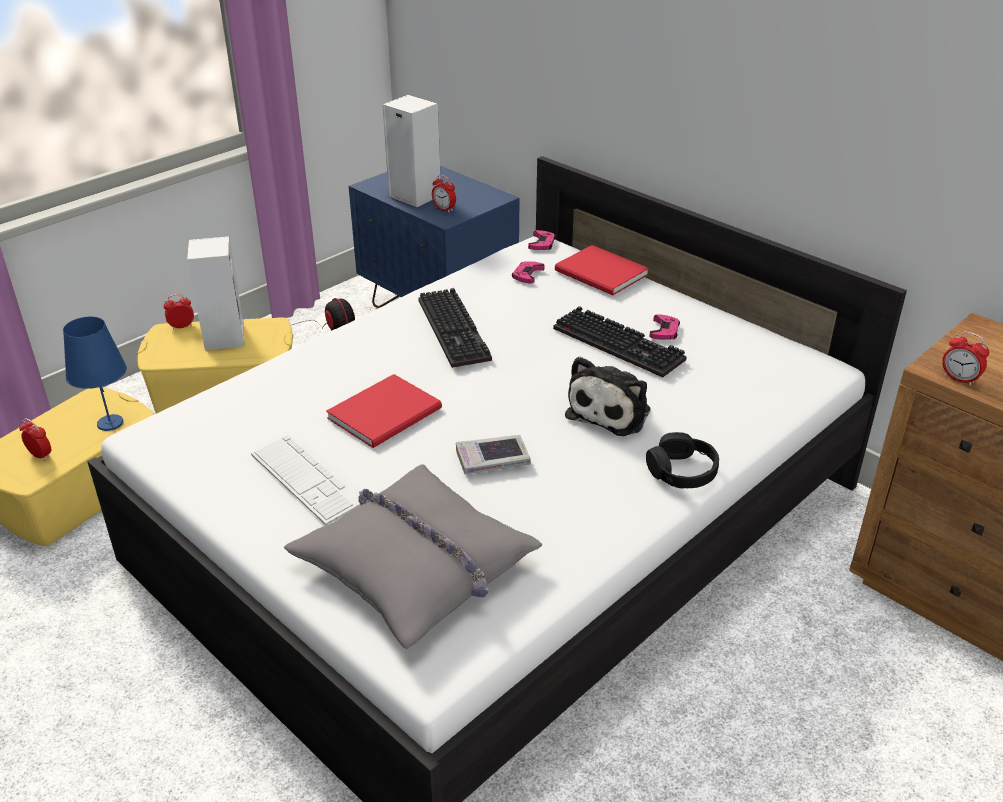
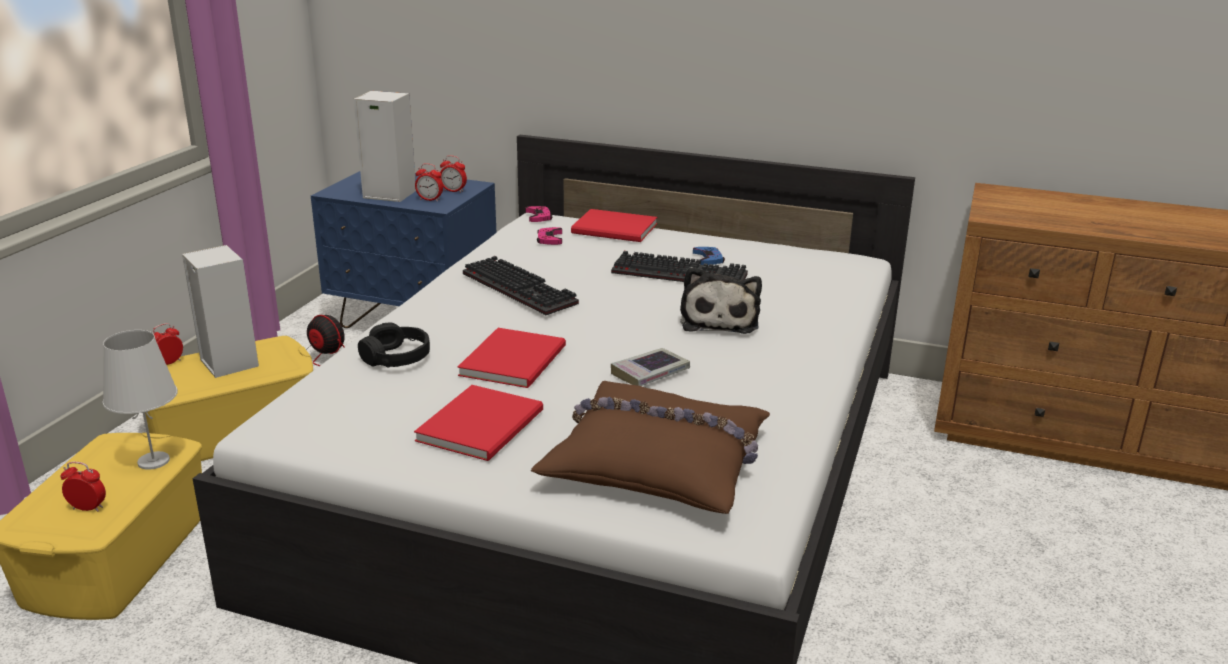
camera: 25 degrees left, 10 degrees down
(110, 423) = (153, 461): blue table lamp -> white table lamp
(306, 479) = (485, 425): keyboard -> red book
(416, 565) = (658, 463): grey pillow -> brown pillow
(664, 331) = (708, 259): pink game controller -> blue game controller
(682, 471) = (819, 347): black headphones -> black headphones (396, 357)
(959, 379) = (1012, 220): alarm clock -> alarm clock (453, 191)

